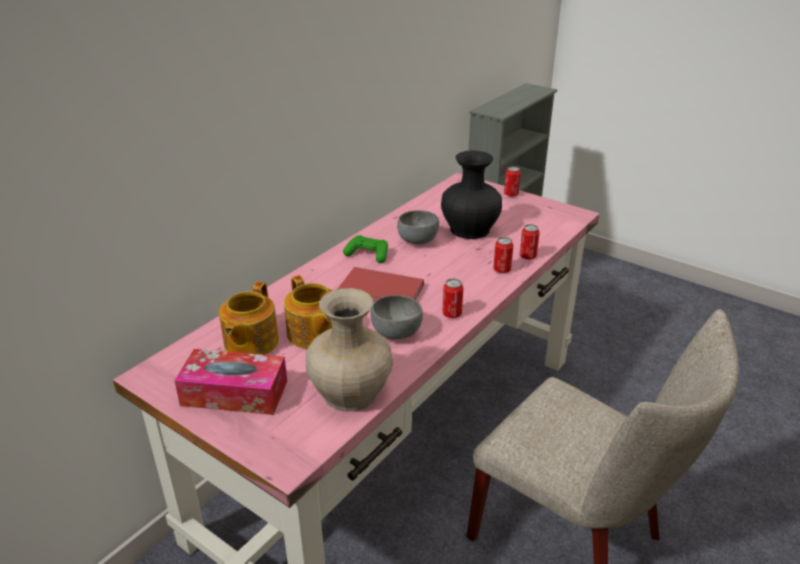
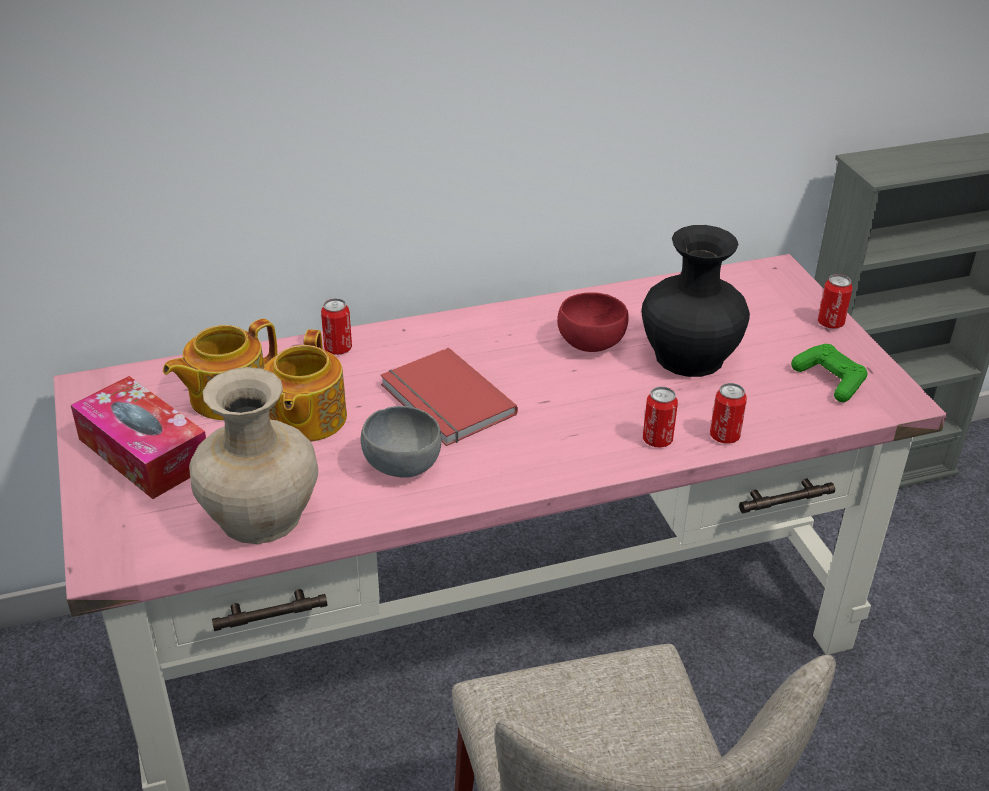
camera: 35 degrees right, 5 degrees up
(367, 255) = (497, 337): green game controller -> green game controller (829, 380)
(417, 240) = (590, 344): grey bowl -> red bowl
(452, 314) = (504, 473): can -> can (338, 349)

